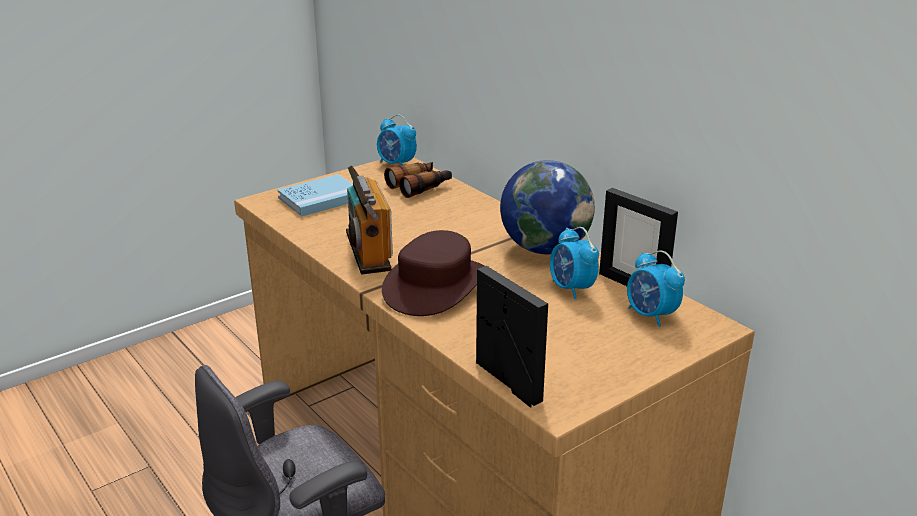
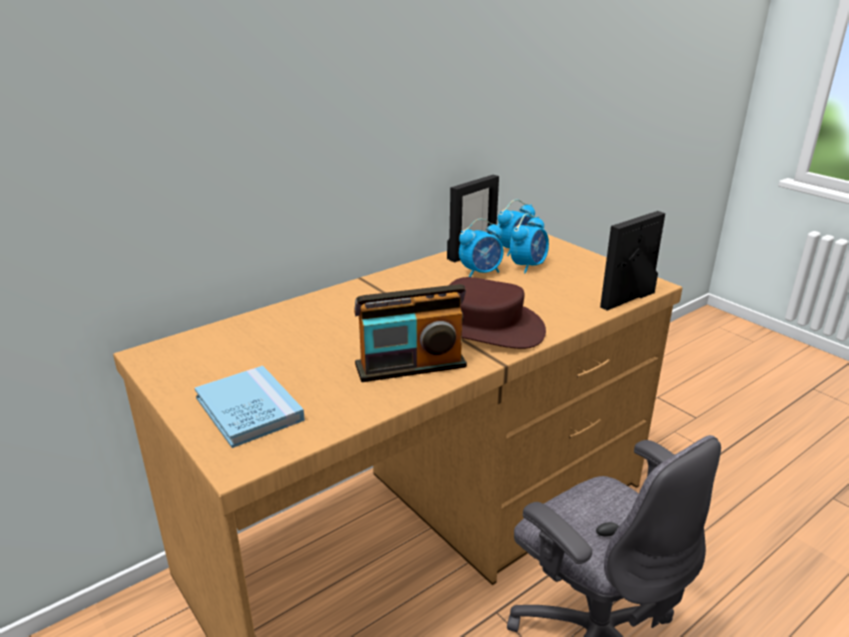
camera: 90 degrees left, 0 degrees up
(396, 164) = (156, 357): alarm clock -> alarm clock (528, 266)
(420, 186) = (238, 339): binoculars -> none
(545, 248) = (408, 279): globe -> none

